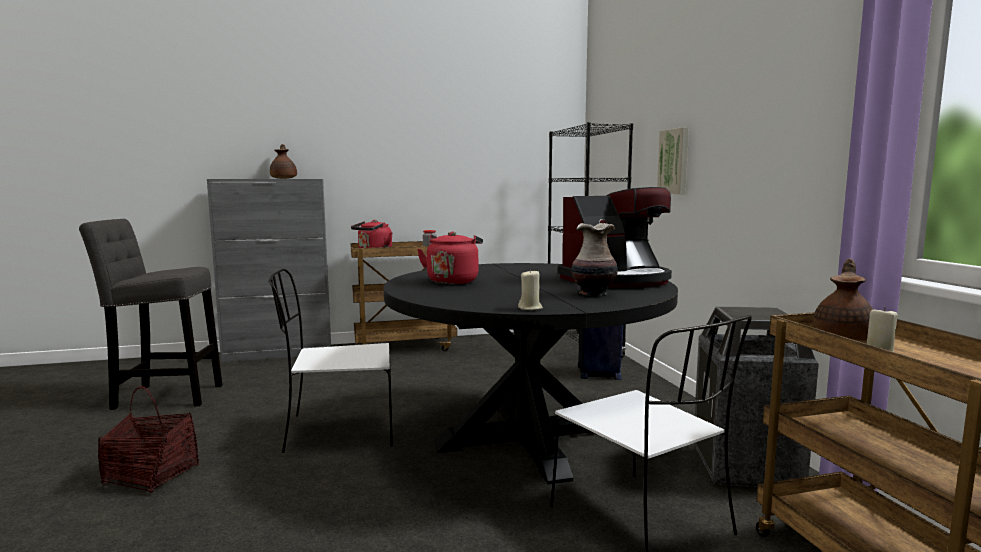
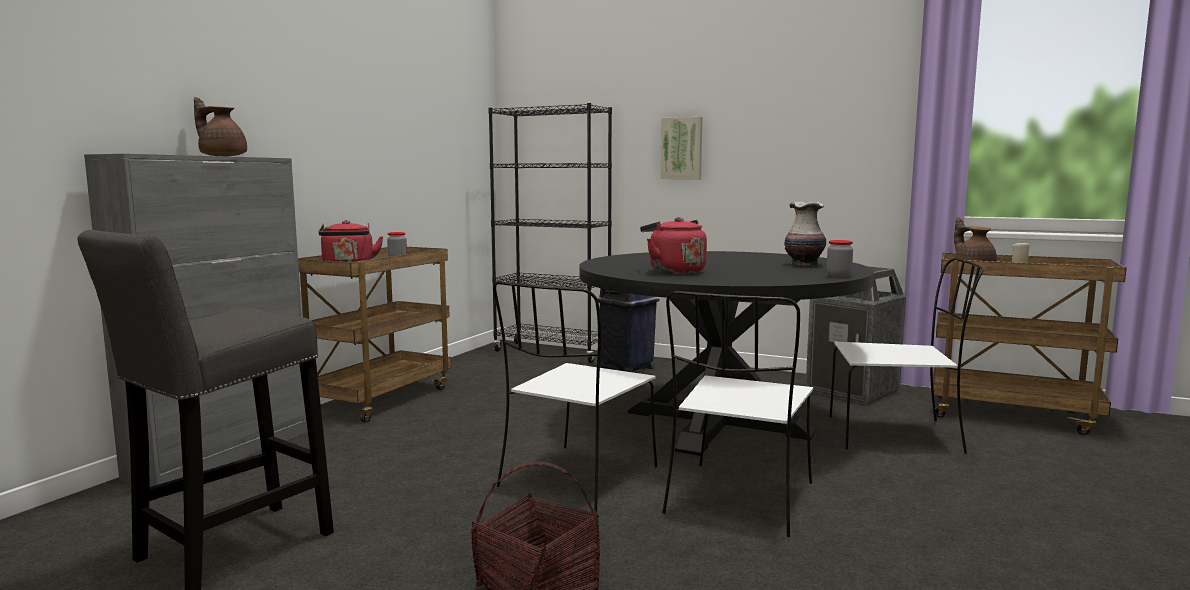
camera: 50 degrees left, 0 degrees up
(359, 492) = (739, 500): none -> white chair
(530, 308) = (838, 276): beige candle -> jar
(616, 280) = (757, 256): coffee machine -> none

